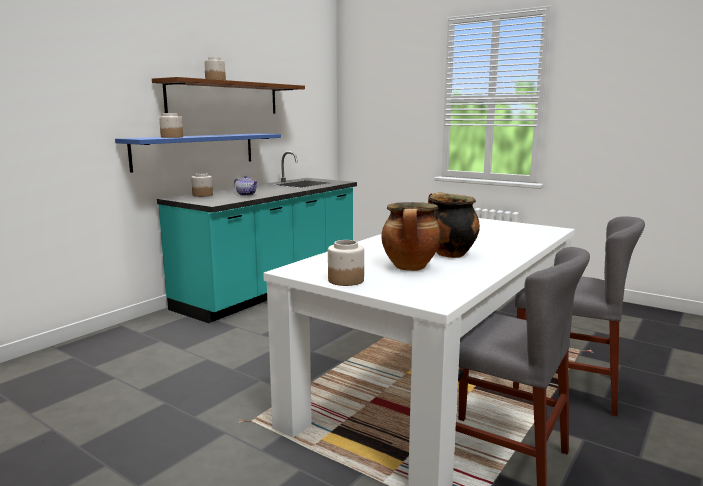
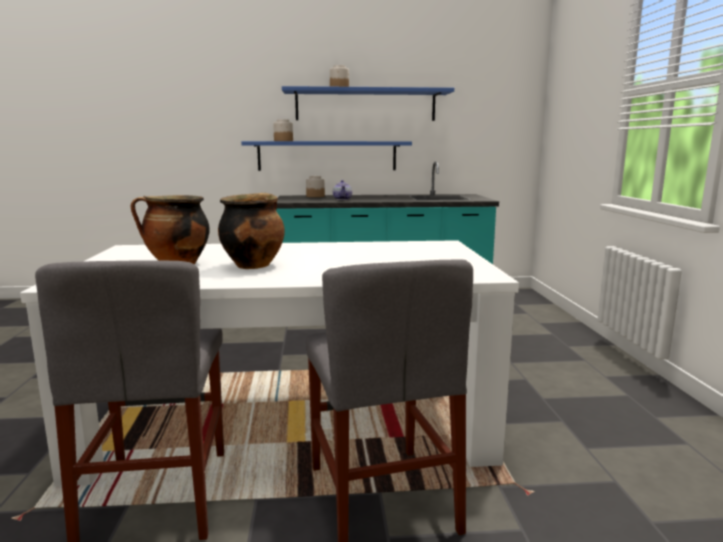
camera: 50 degrees right, 0 degrees up
(224, 98) = (365, 105): brown shelf -> blue shelf
(345, 280) = (109, 259): jar -> none

